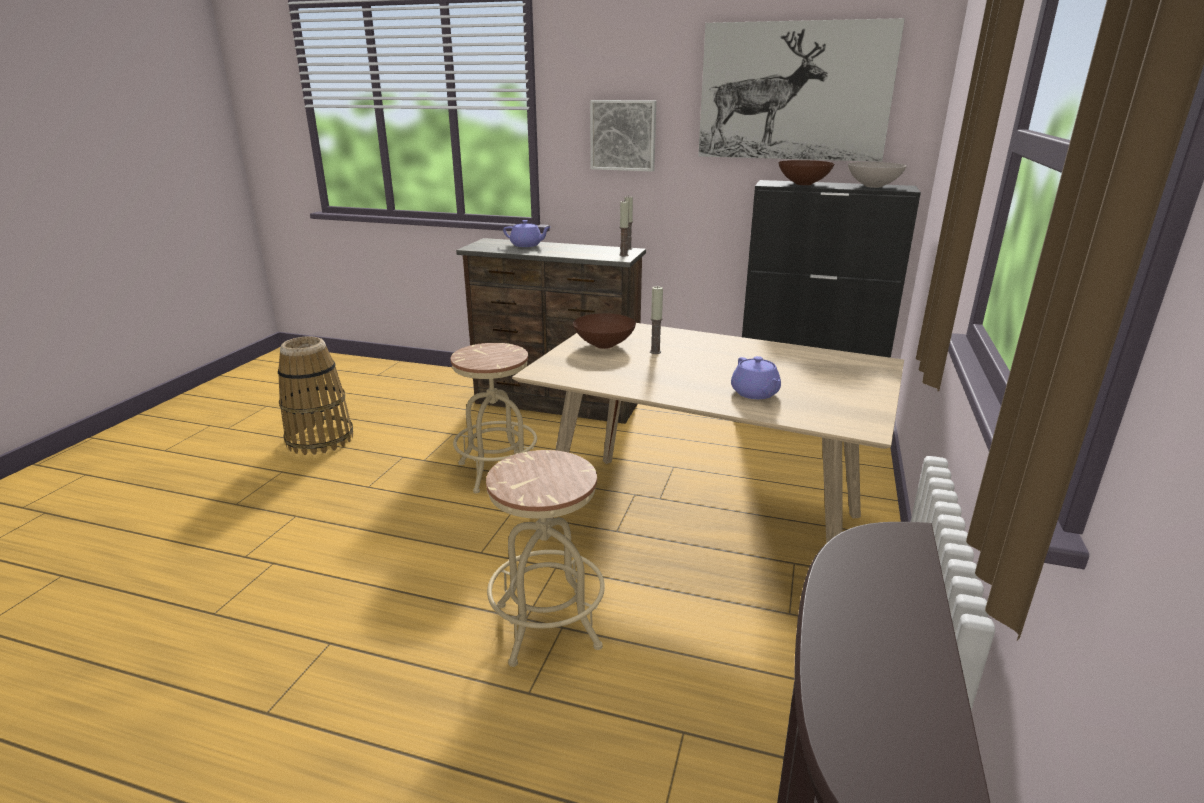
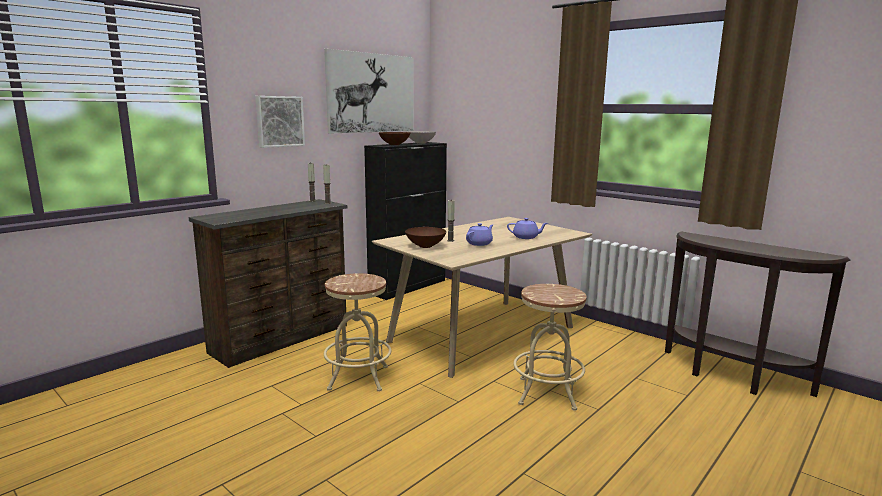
camera: 65 degrees left, 10 degrees down
(320, 439) = (179, 454): basket -> none
(527, 245) = (247, 212): purple teapot -> purple teapot (479, 243)

